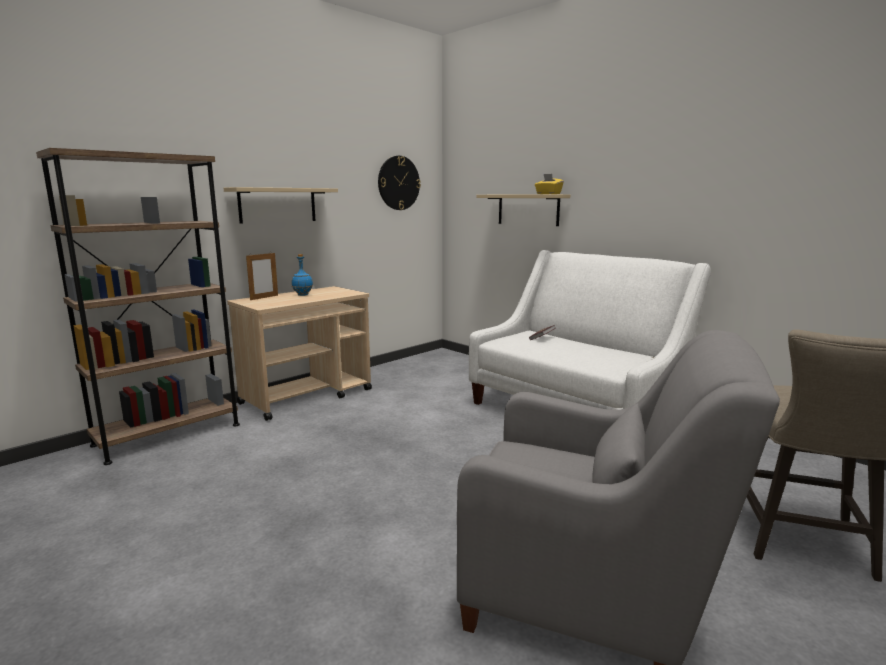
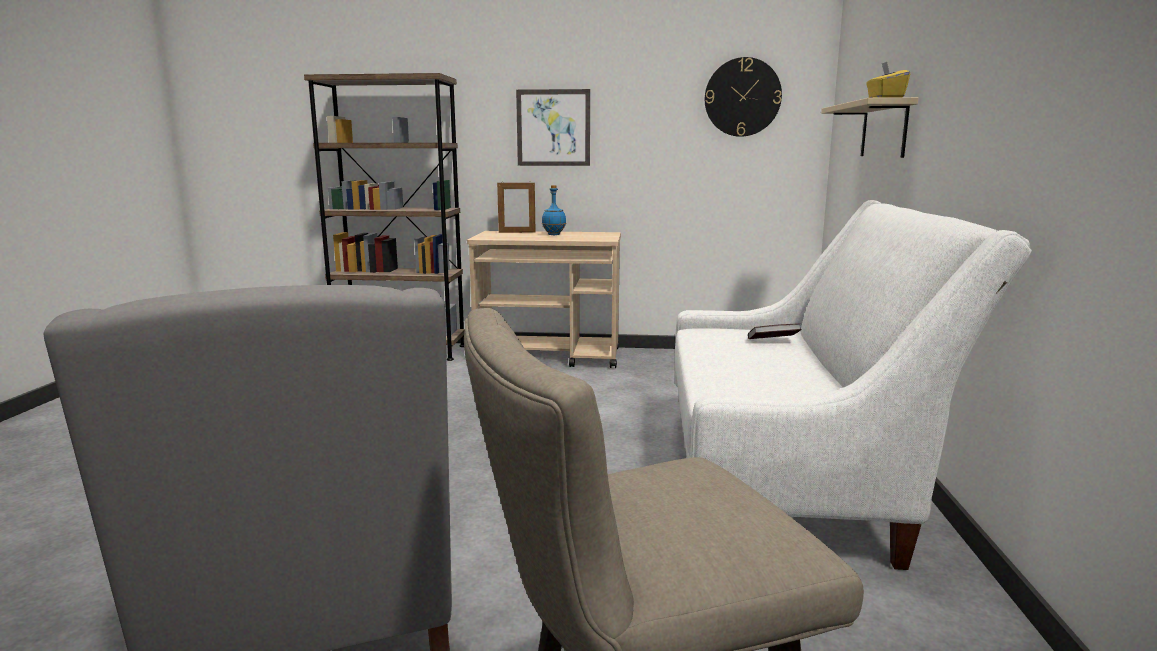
camera: 50 degrees right, 0 degrees up
(278, 205) = (553, 128): beige shelf -> picture

